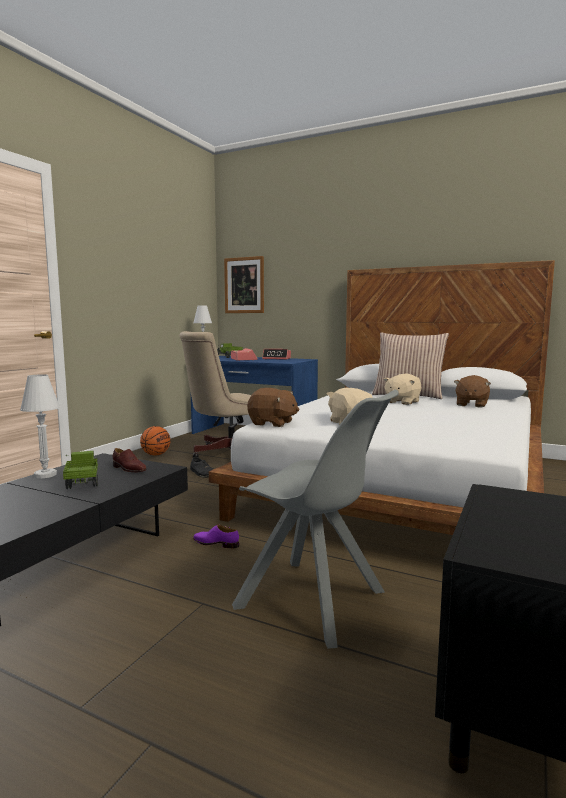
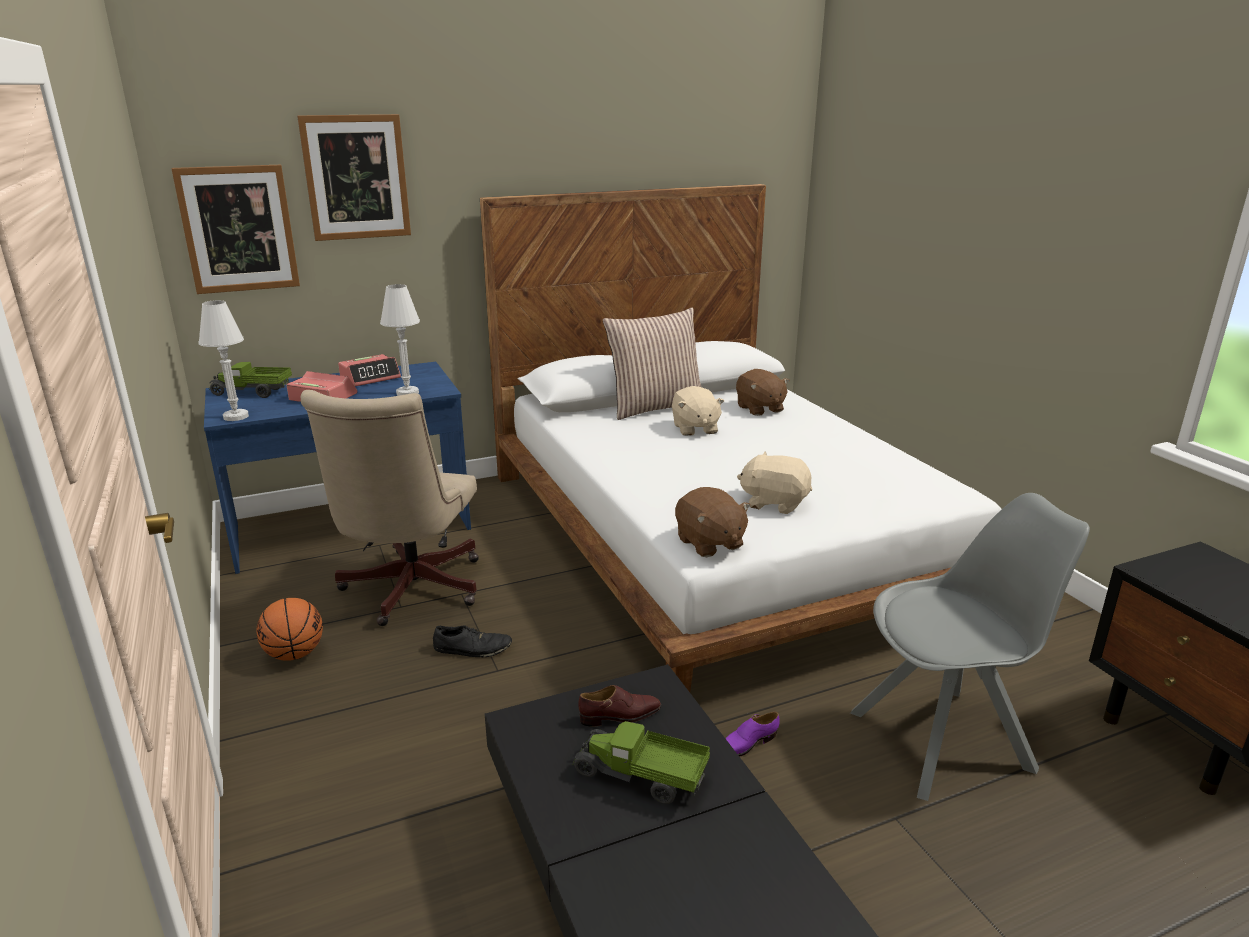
camera: 50 degrees left, 15 degrees up
(45, 475) = (554, 808): white table lamp -> white table lamp (407, 393)
(272, 423) = (709, 543): brown plush toy -> brown plush toy turned 90 degrees clockwise
(293, 261) = (356, 177): none -> picture

